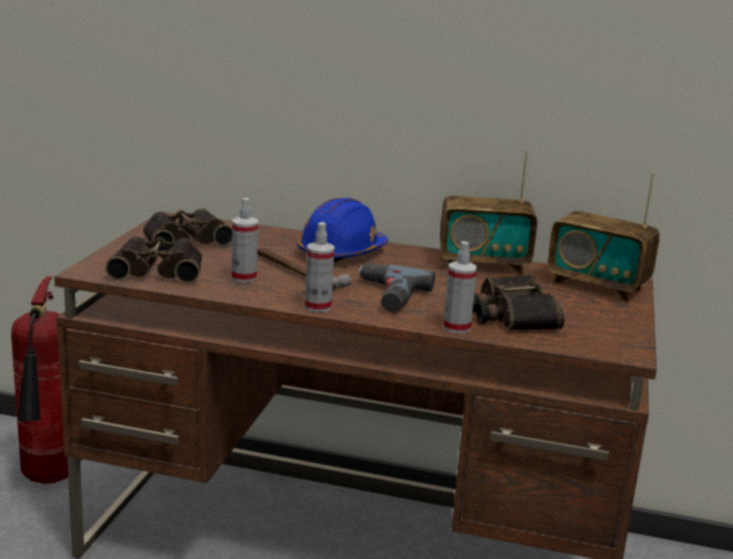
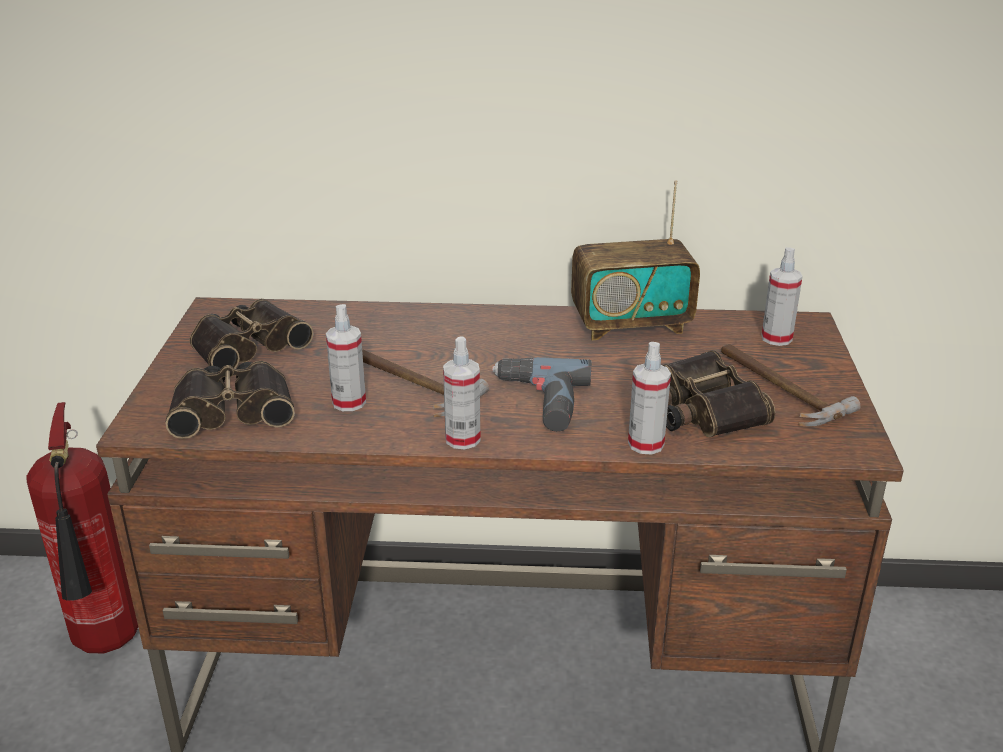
camera: 10 degrees left, 10 degrees up
(342, 253) = (454, 335): blue hard hat -> none
(579, 312) = (775, 387): none -> hammer
(597, 286) = (776, 338): radio -> spray bottle

